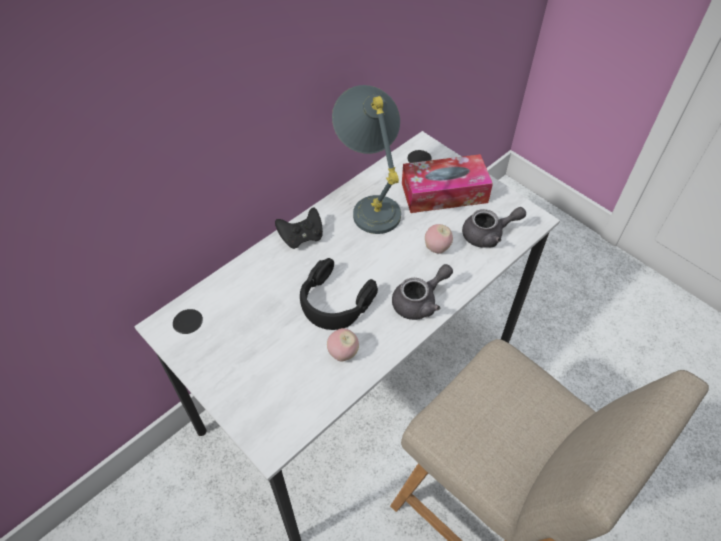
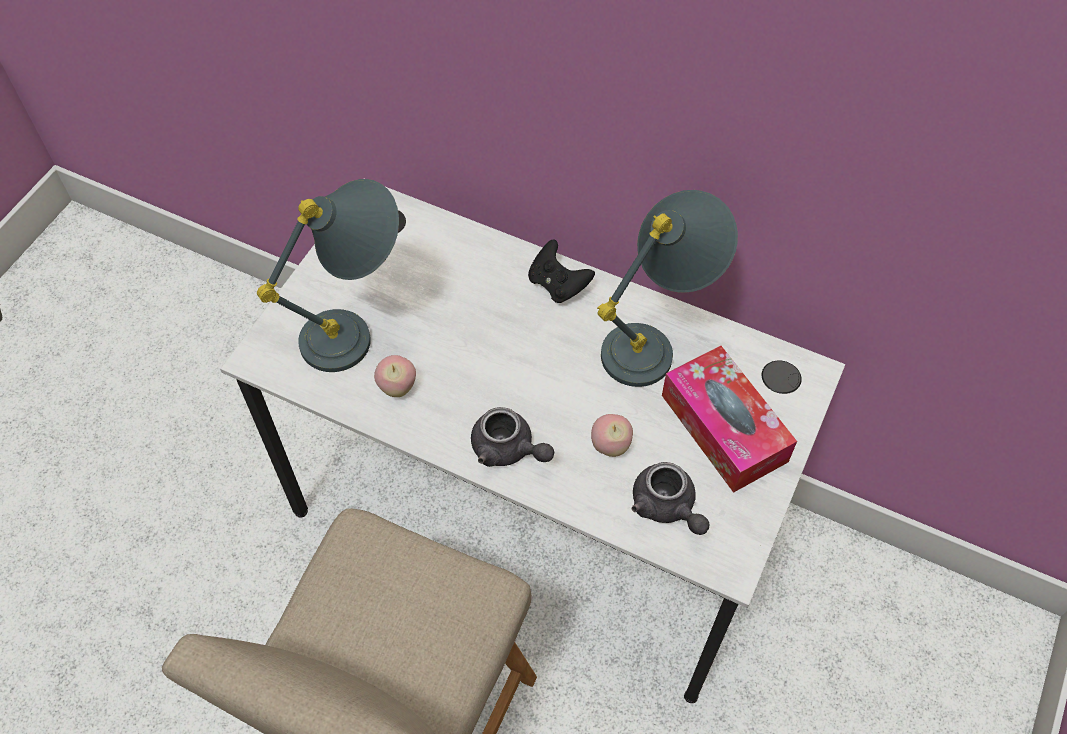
camera: 70 degrees right, 5 degrees up
(279, 365) = (359, 329): none -> grey table lamp
(334, 302) = (470, 354): black headphones -> none

